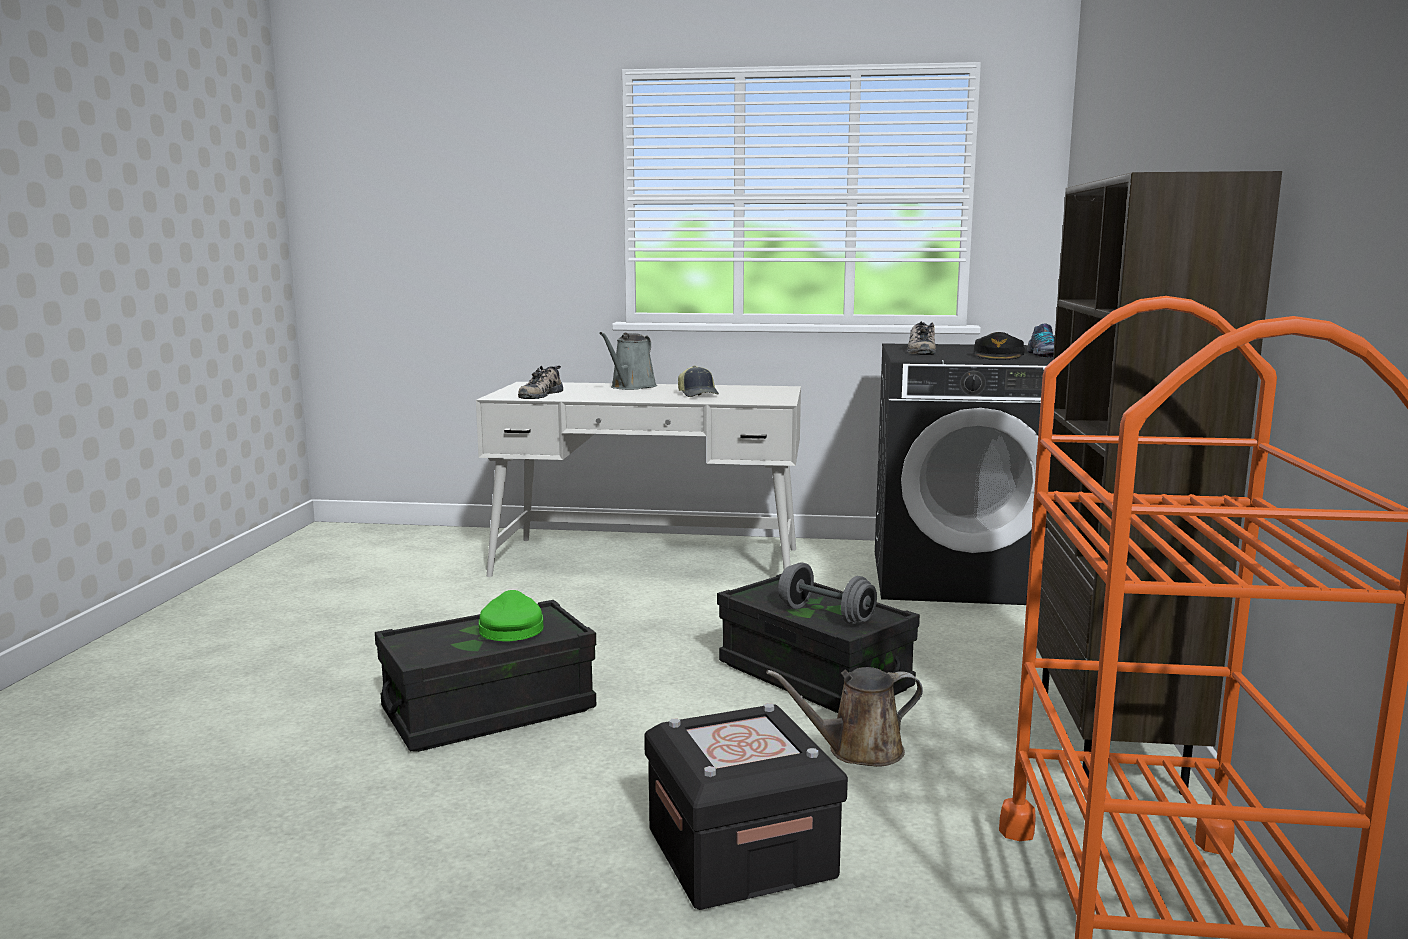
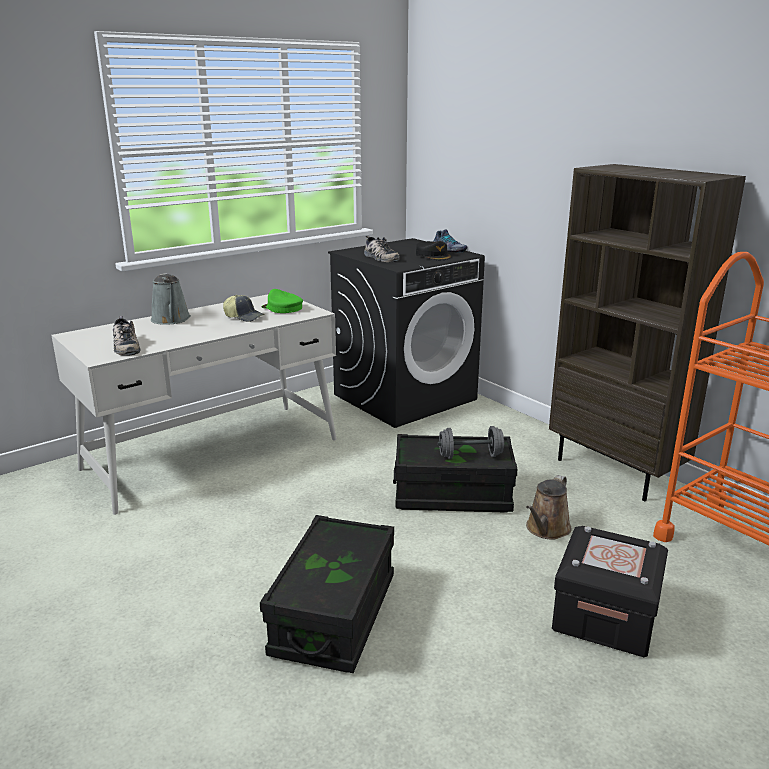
camera: 45 degrees left, 10 degrees up
(511, 628) = (340, 550): green cap -> green cap (282, 308)

